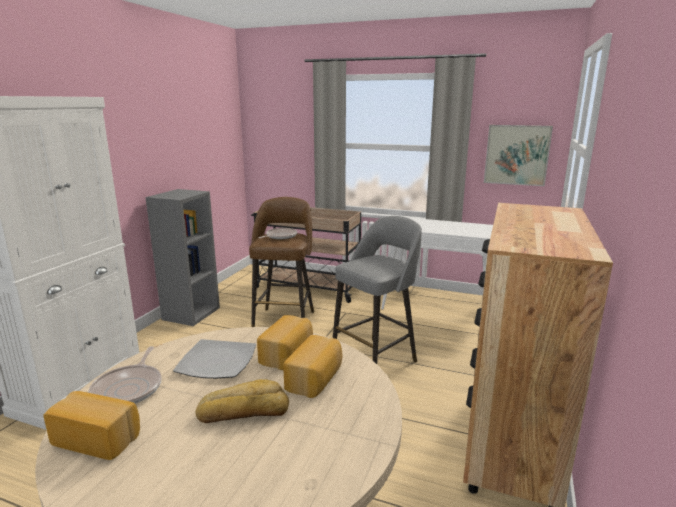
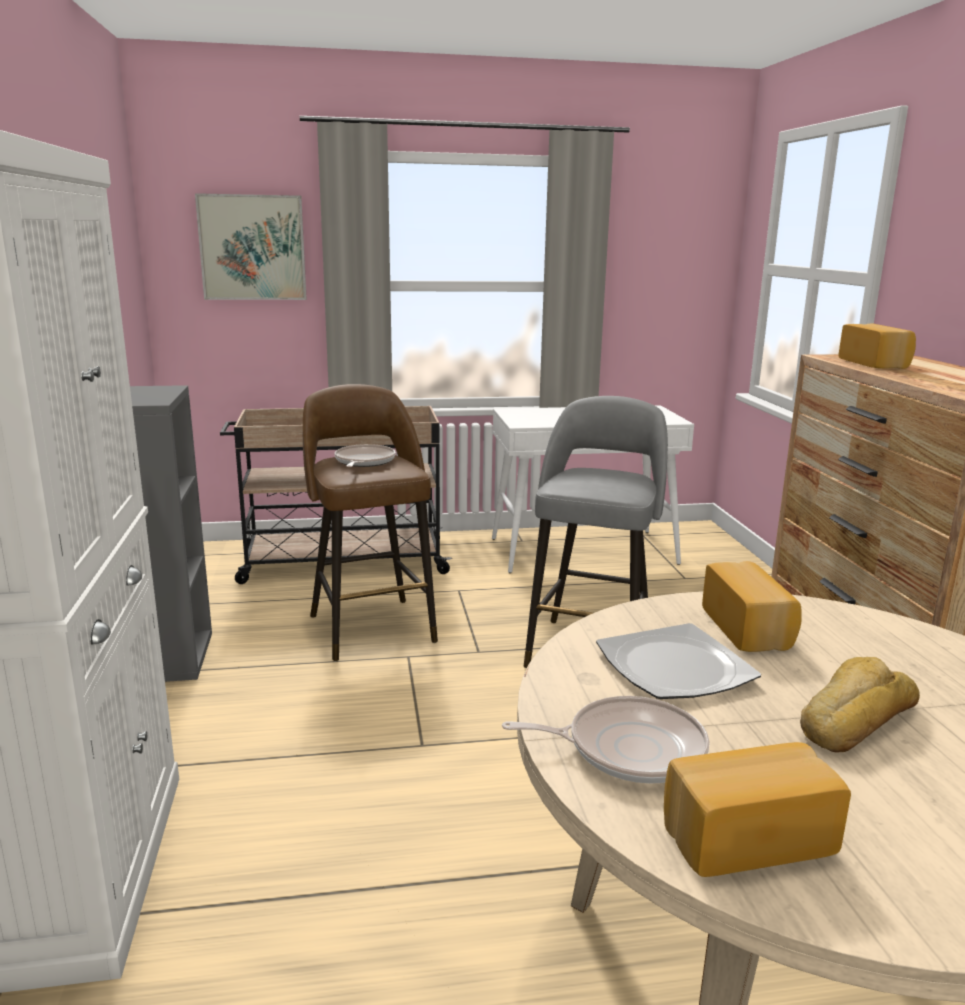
camera: 30 degrees left, 0 degrees up
(129, 388) = (628, 749): frying pan -> frying pan turned 60 degrees counterclockwise
(315, 379) = (849, 648): bread -> bread (875, 363)
(516, 155) = (669, 292): picture -> picture (252, 248)

